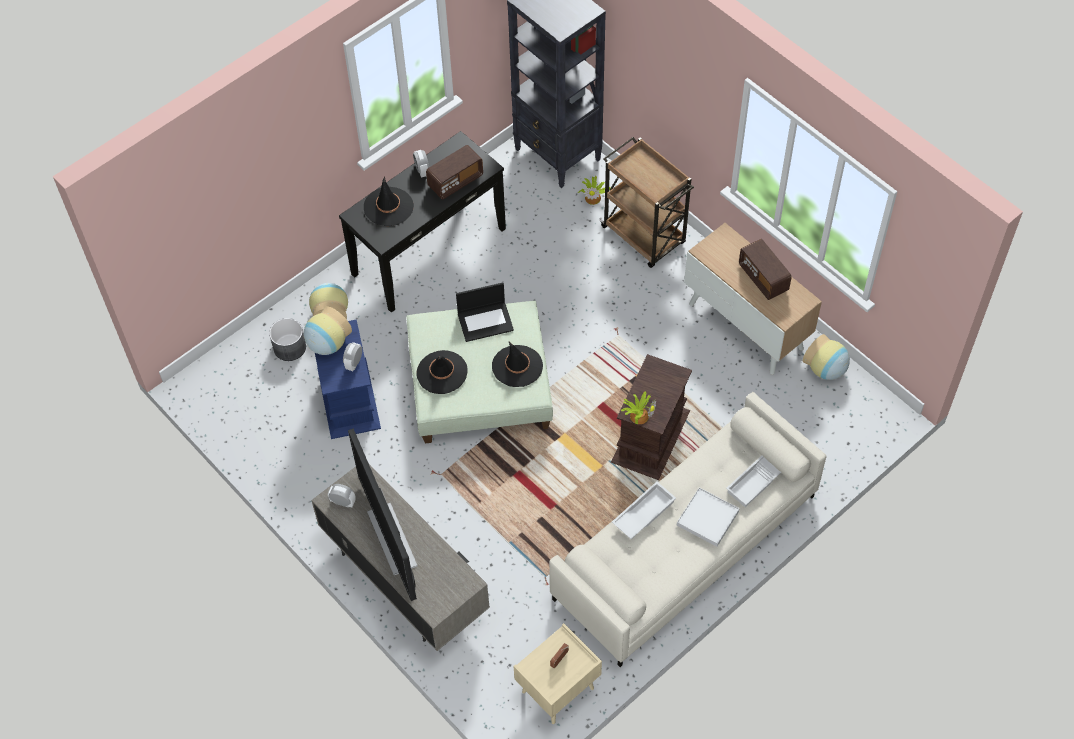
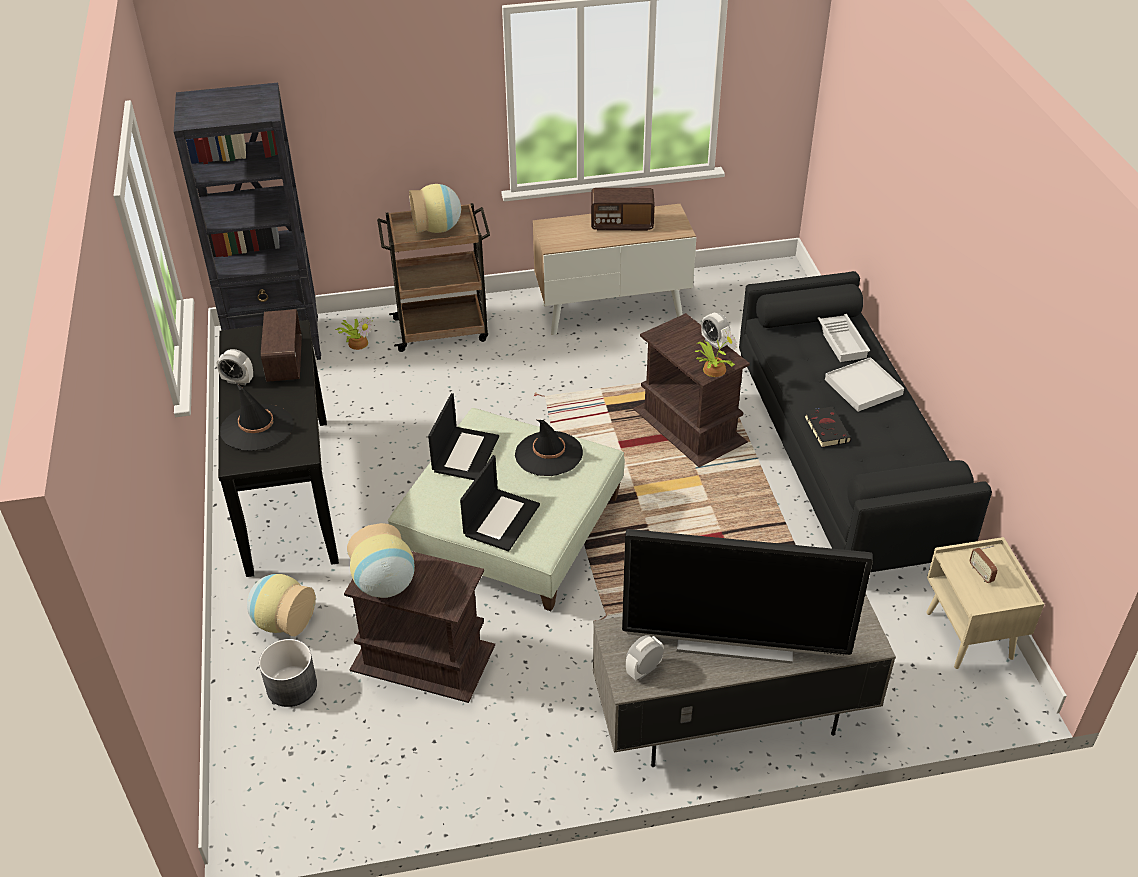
camera: 60 degrees left, 15 degrees down
(348, 397) = (421, 657): blue side table -> brown side table
(354, 363) = (438, 570): alarm clock -> alarm clock (714, 343)
(442, 372) = (501, 519): black hat -> laptop
(643, 512) = (825, 428): white tray -> black book
(685, 548) = (844, 458): beige sofa -> black sofa
(826, 370) = (705, 285): vase -> vase (437, 229)

